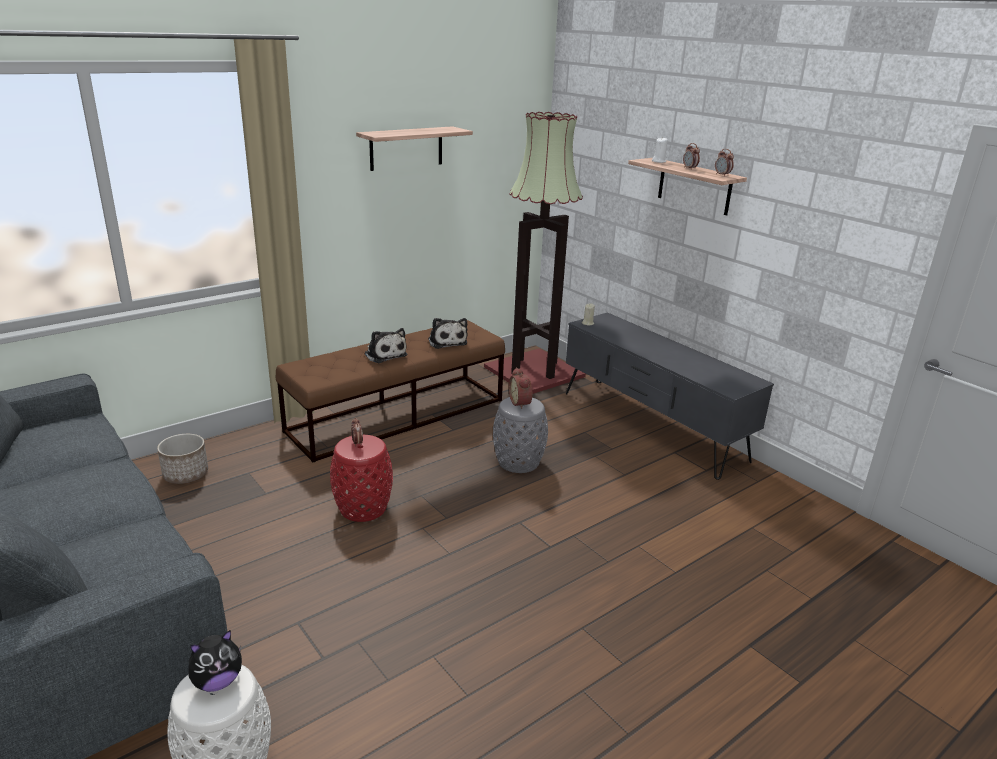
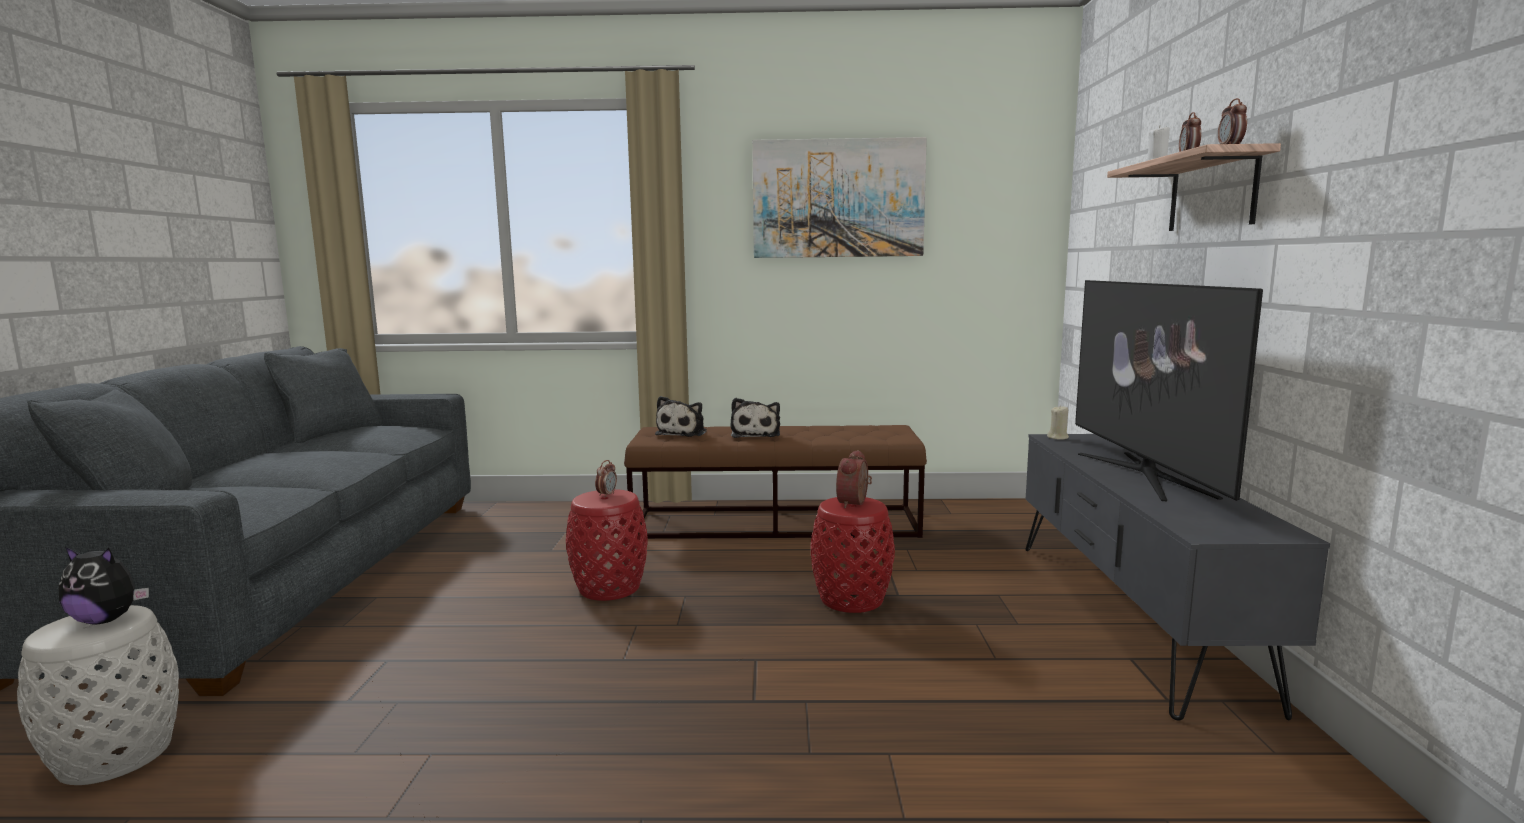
camera: 40 degrees right, 15 degrees down
(186, 474) = (518, 520): planter -> none
(406, 148) = (838, 199): shelf -> picture
(447, 341) = (845, 435): plush toy -> plush toy (683, 433)
(518, 462) = (852, 599): grey stool -> red stool
(536, 372) = (1012, 522): floor lamp -> none
(663, 350) = (1143, 474): none -> television

